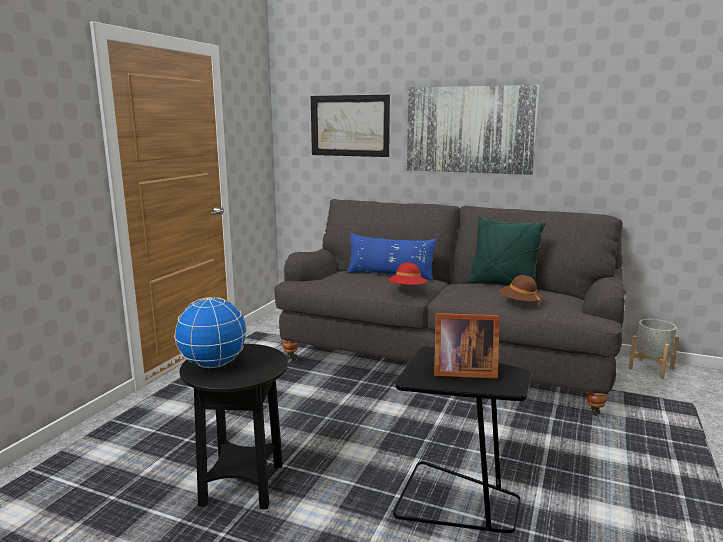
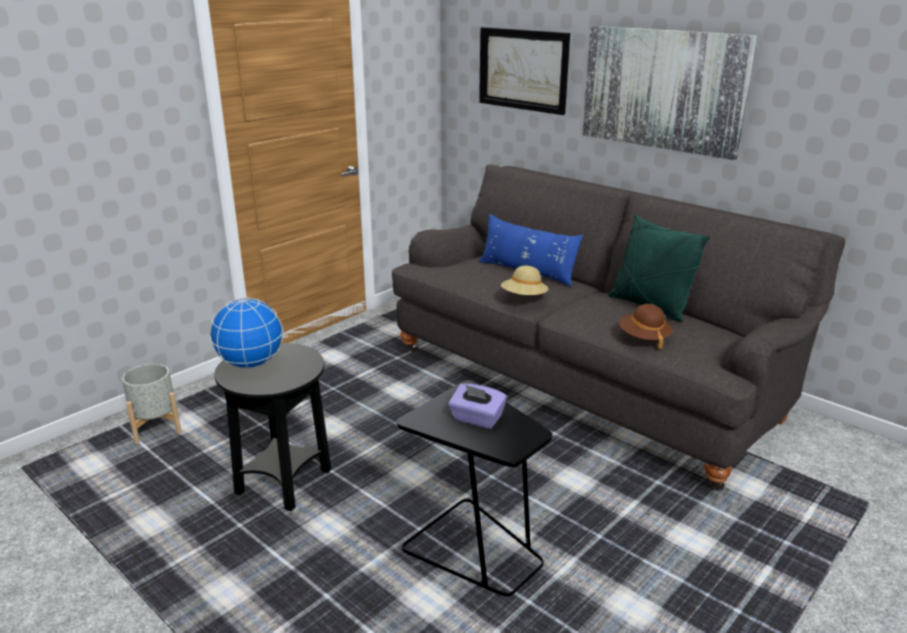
camera: 20 degrees right, 10 degrees up
(407, 289) = (524, 298): red hat -> beige hat
(461, 371) = (476, 419): picture frame -> purple tissue box
(650, 368) = (854, 443): grey planter -> grey planter (156, 428)

